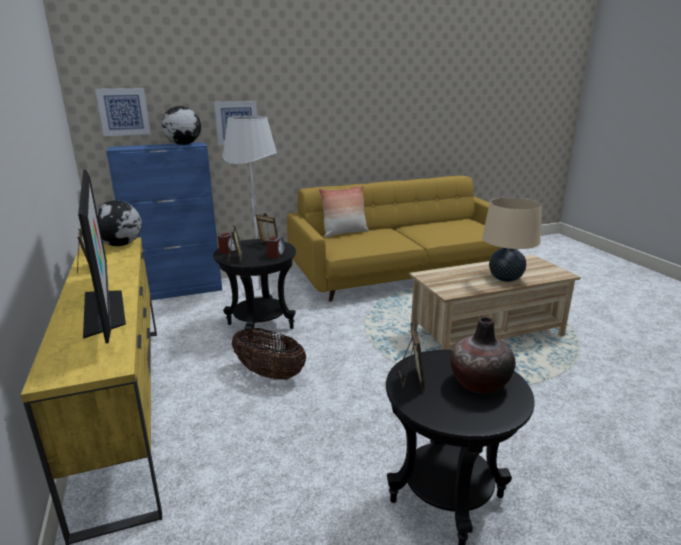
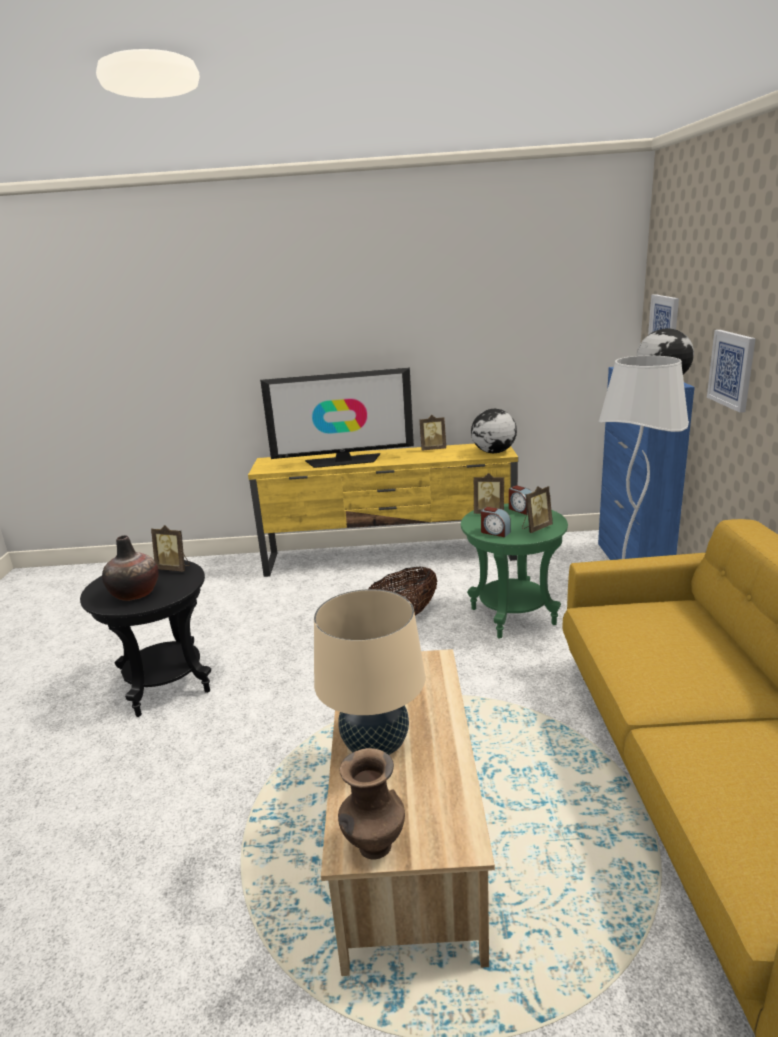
camera: 110 degrees right, 0 degrees up
(260, 326) = (512, 617): black side table -> green side table
(344, 233) = (705, 628): pillow -> none
(555, 270) = (373, 847): none -> brown vase

